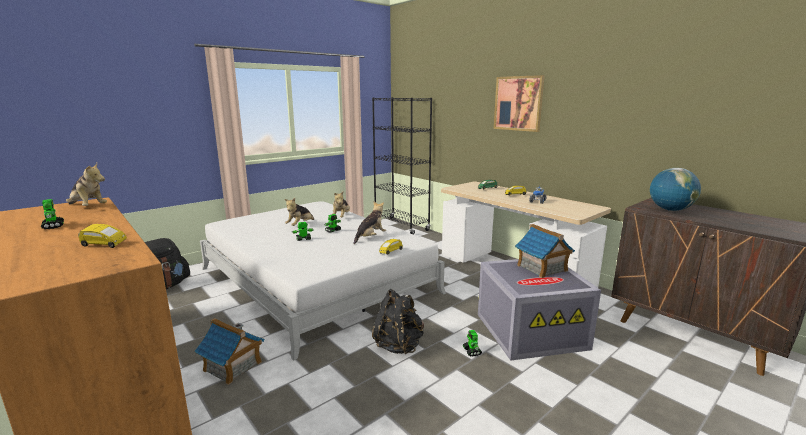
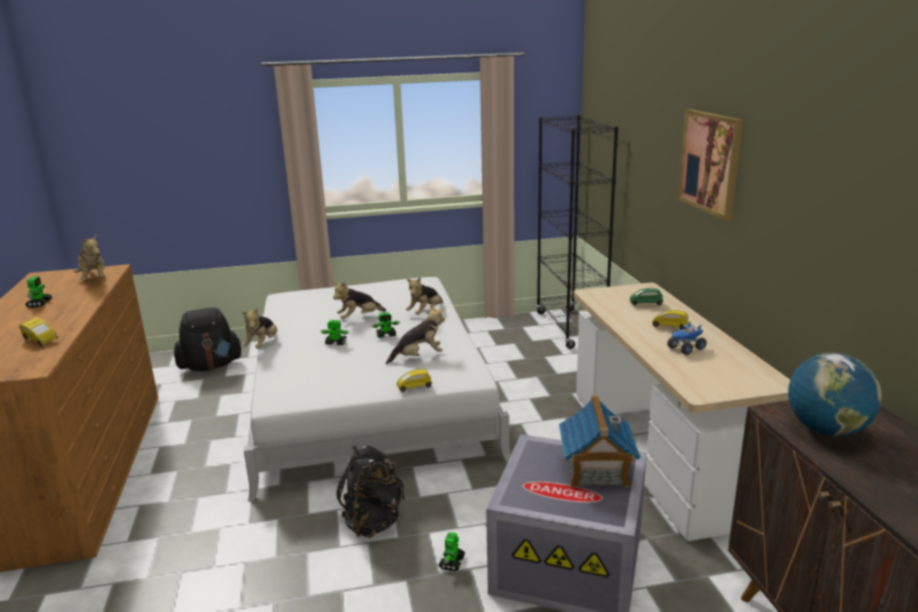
camera: 30 degrees right, 5 degrees up
(233, 366) = (190, 488): toy house -> none
(244, 249) = (262, 345): none -> plush toy

